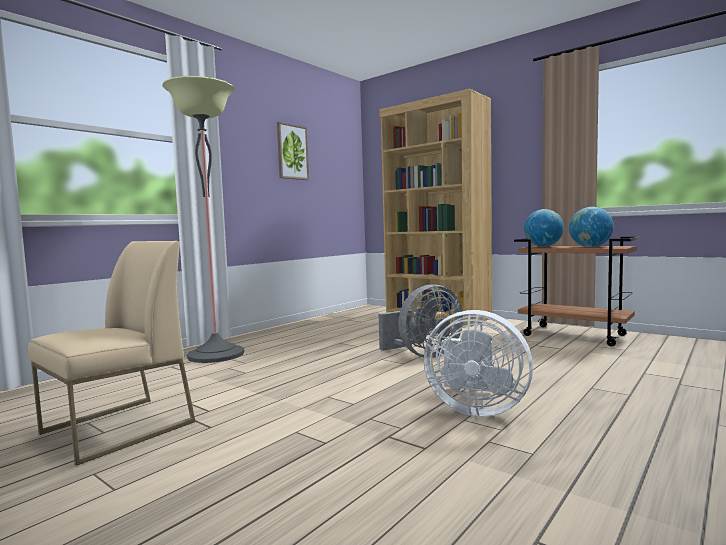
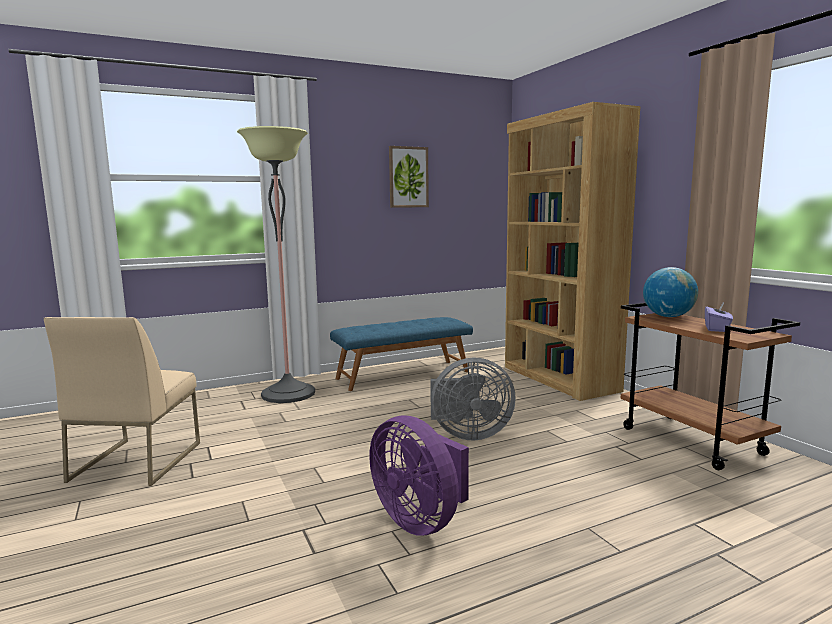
camera: 25 degrees right, 5 degrees up
(117, 428) = (136, 461): beige chair -> beige chair turned 120 degrees clockwise
(308, 329) = (403, 375): none -> blue bench
(475, 409) = (420, 520): white fan -> purple fan
(590, 247) = (717, 329): globe -> purple tissue box

